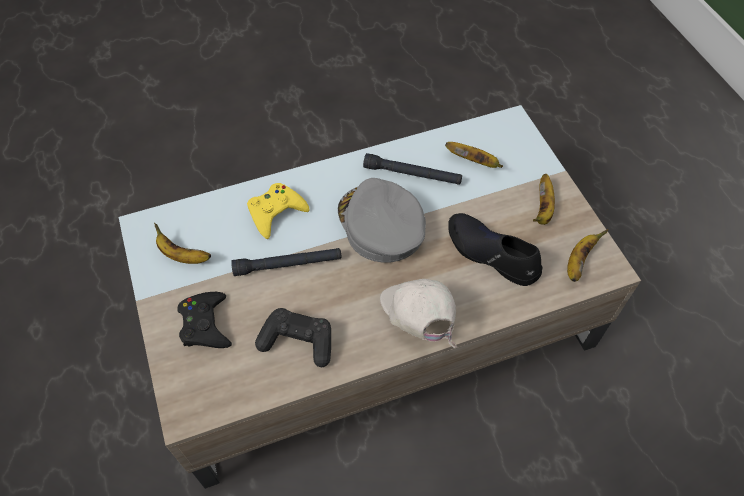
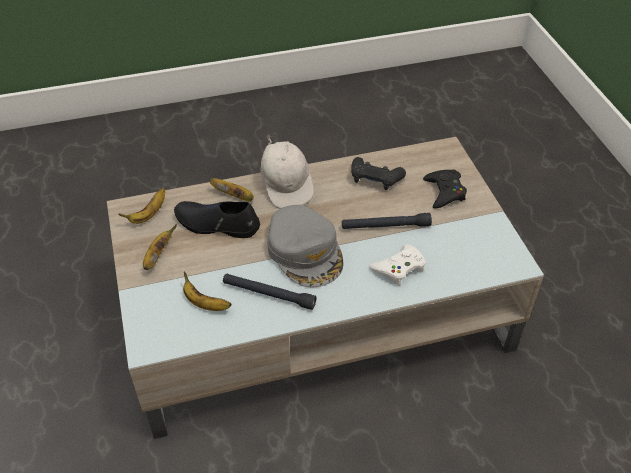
camera: 175 degrees left, 10 degrees down
(182, 256) = (475, 238): banana -> banana (235, 197)
(276, 212) = (399, 268): yellow game controller -> white game controller
(491, 253) = (217, 224): black shoe -> black shoe turned 150 degrees clockwise

